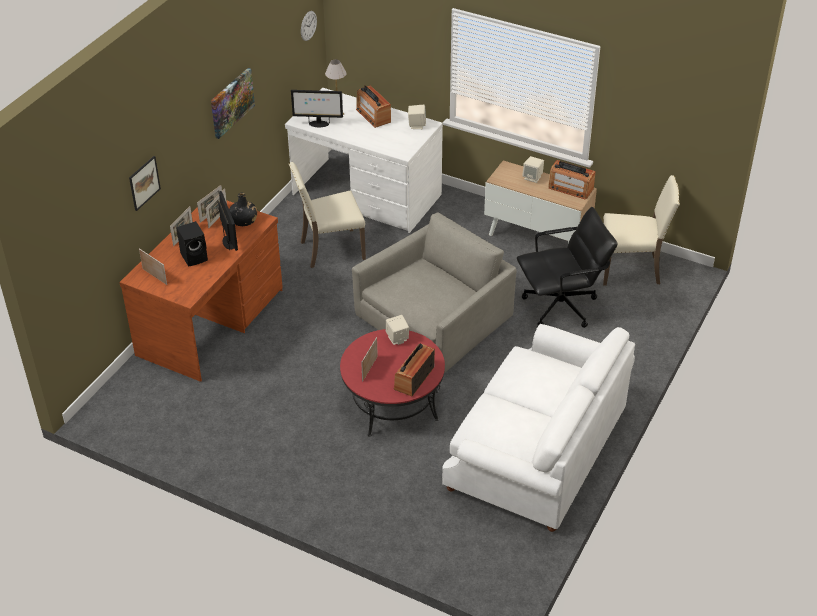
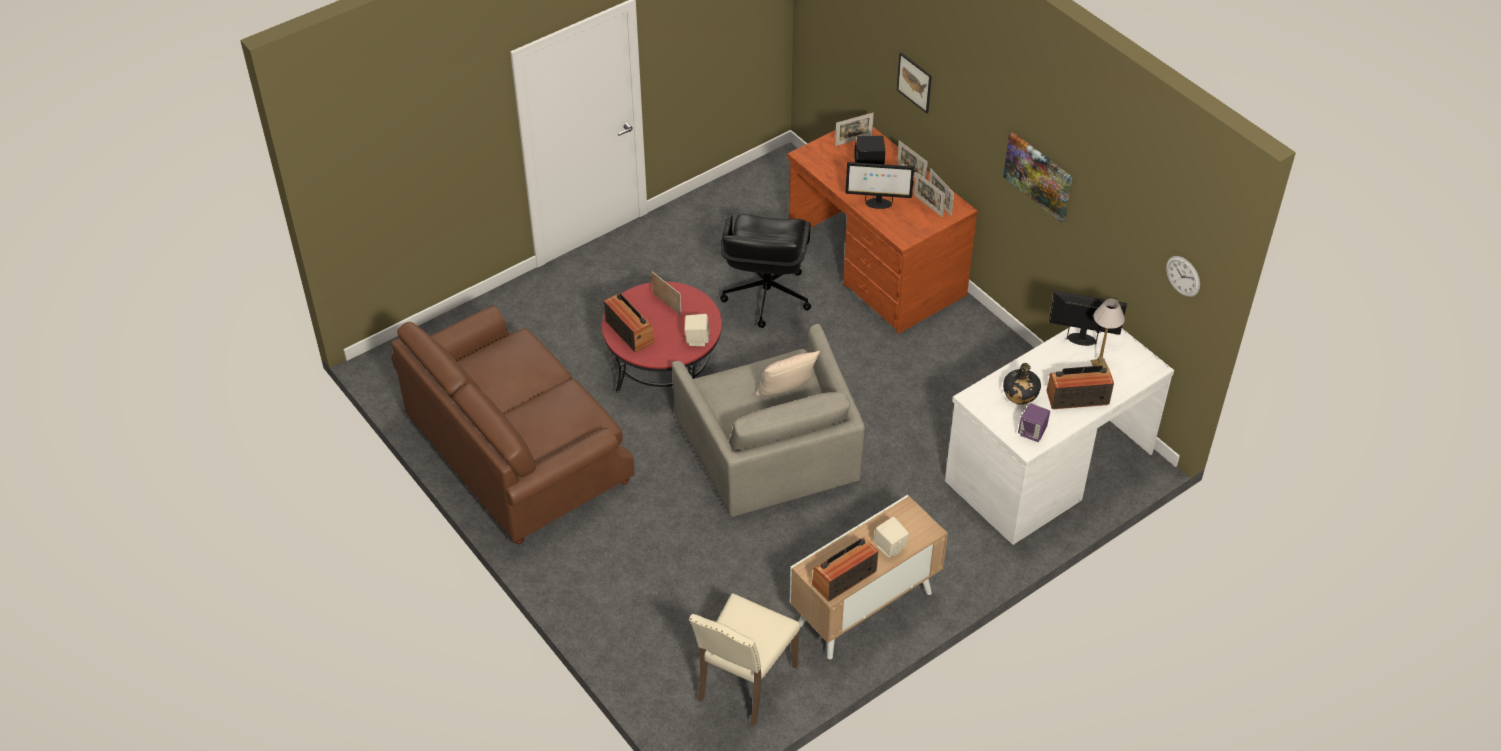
camera: 115 degrees right, 5 degrees up
(244, 220) = (911, 224): black bottle -> black bottle (1020, 395)
(318, 124) = (1082, 339): monitor -> monitor turned 75 degrees clockwise
(330, 249) = (950, 397): beige chair -> none
(416, 125) = (1032, 433): beige speaker -> purple speaker
(416, 280) = (786, 391): none -> beige pillow
(536, 452) = (518, 451): white sofa -> brown sofa
(561, 307) = (719, 573): black office chair -> black office chair (765, 296)

